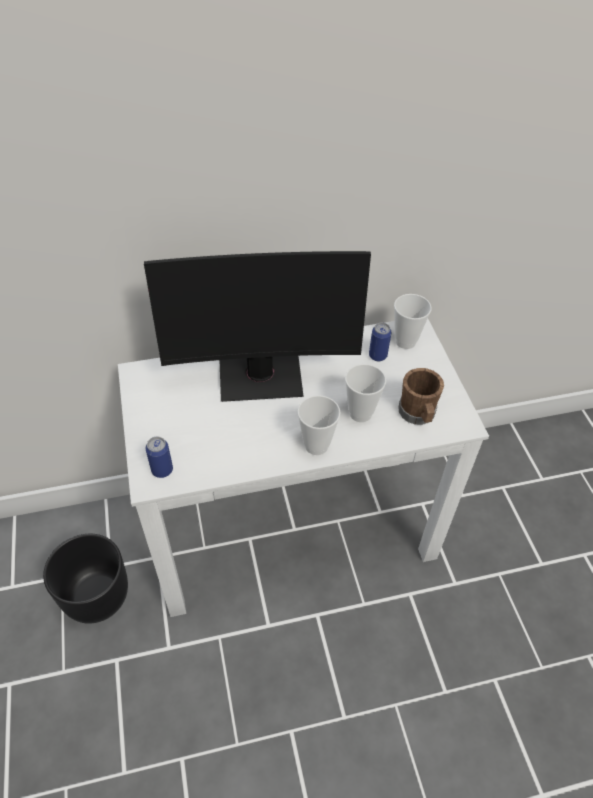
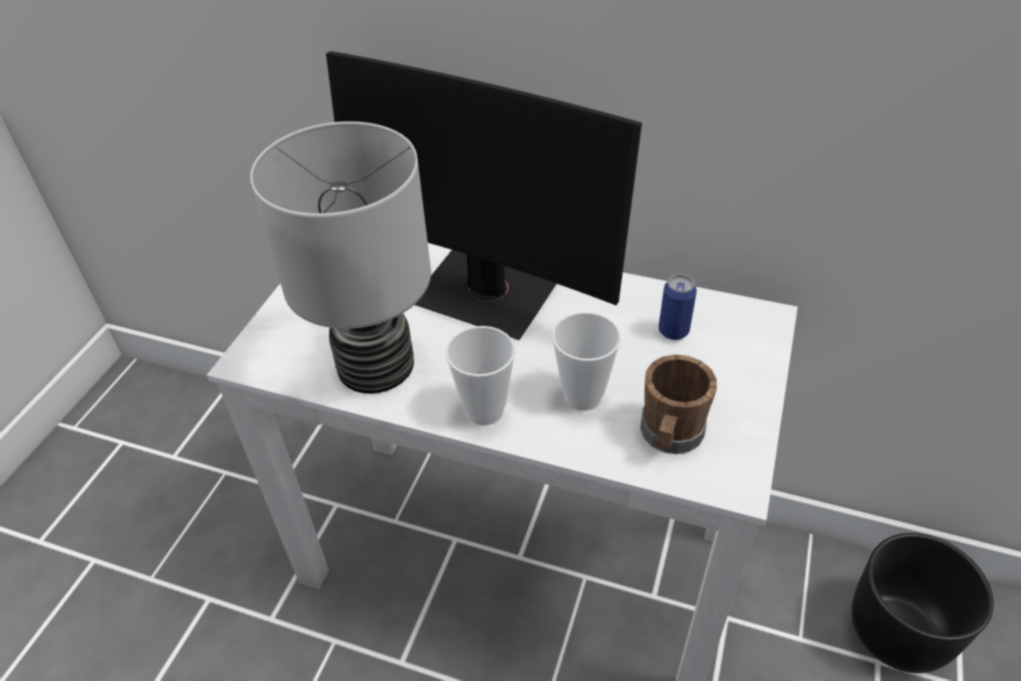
camera: 35 degrees right, 5 degrees down
(96, 596) = (242, 513): black planter -> black planter (897, 631)
(162, 470) = (273, 353): can -> none
(233, 448) = (375, 365): none -> grey table lamp
(405, 341) = (733, 328): cup -> none

